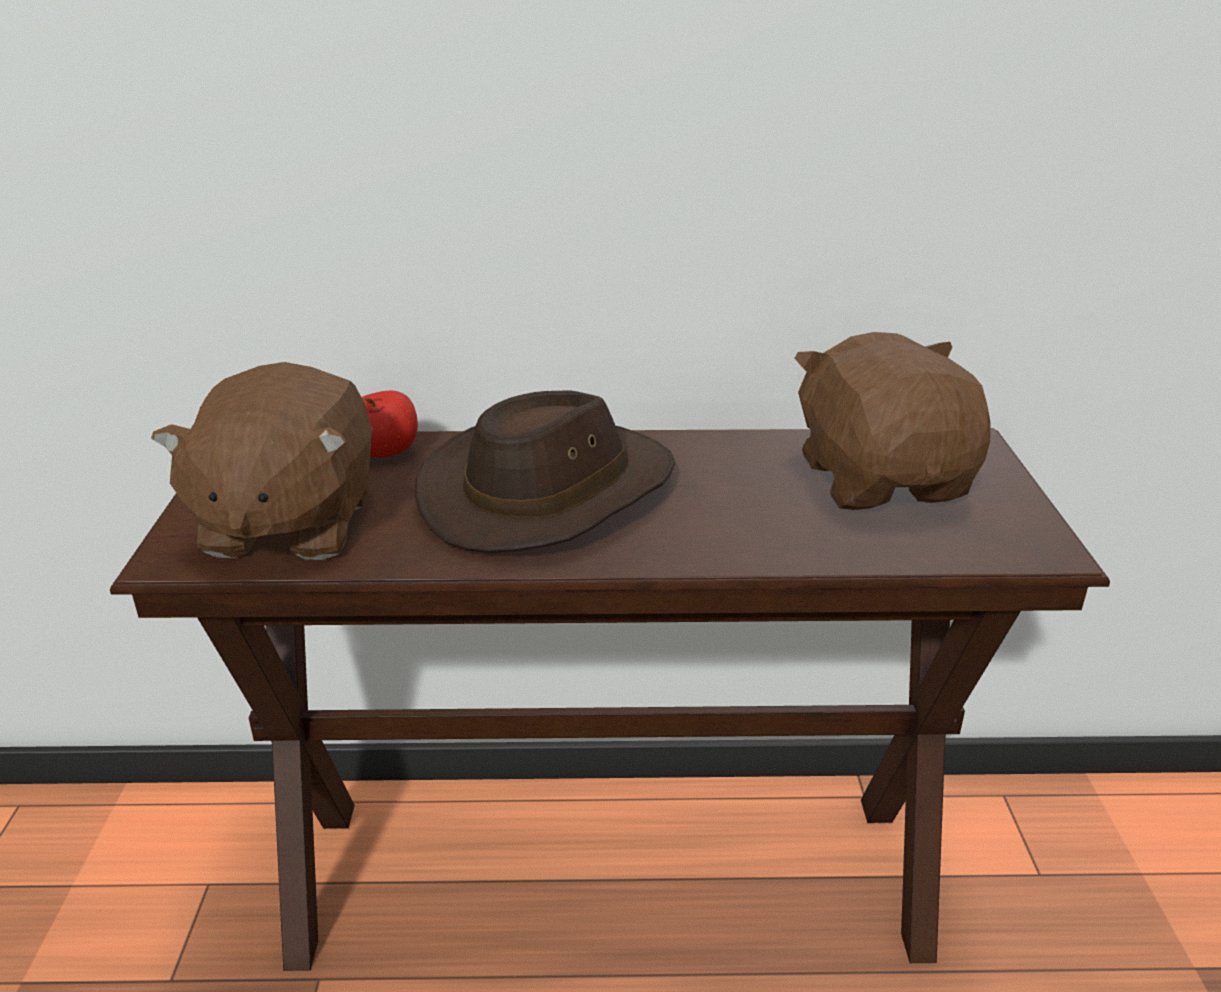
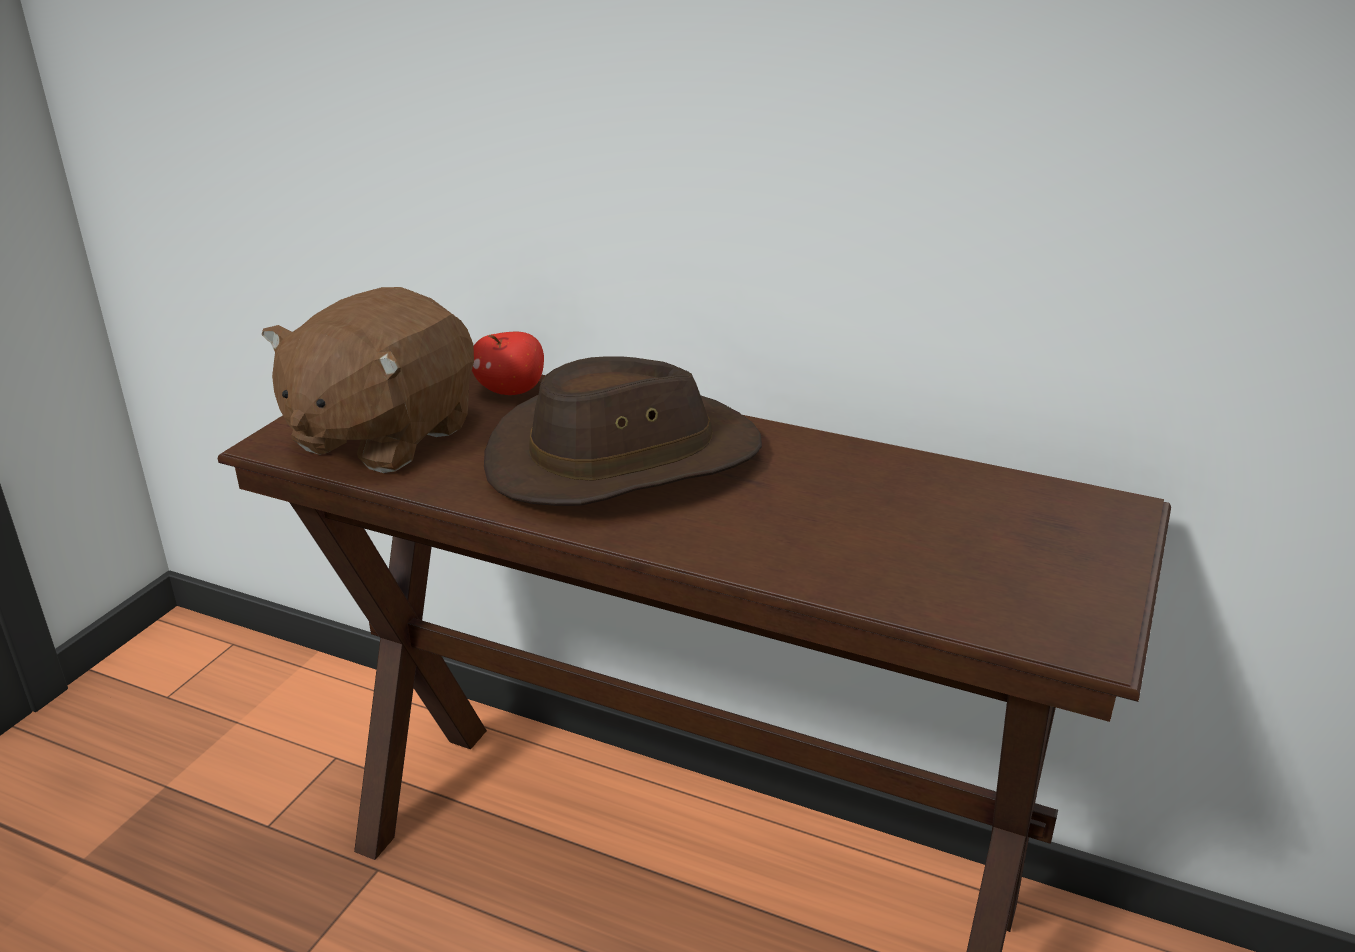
camera: 25 degrees right, 0 degrees up
(882, 480) = (969, 525): brown plush toy -> none

